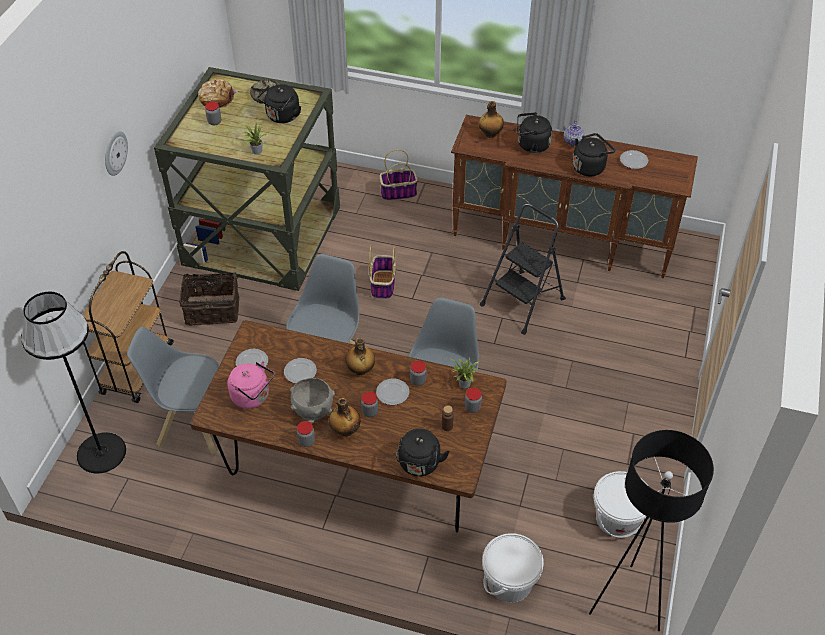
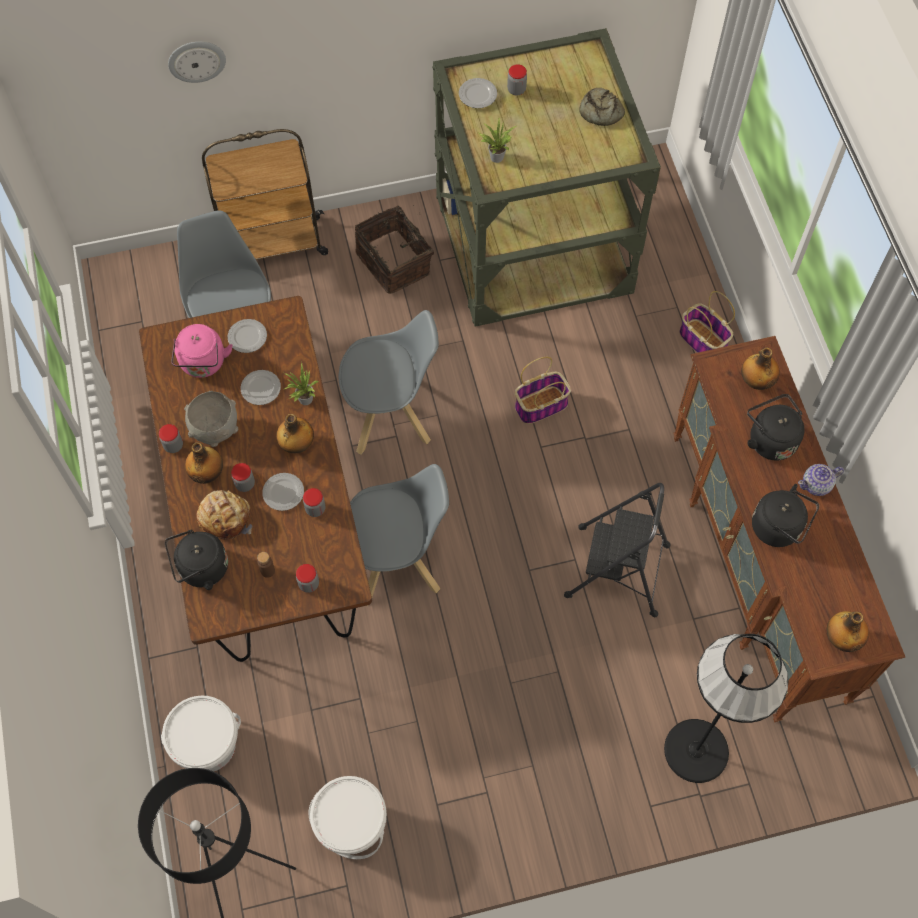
camera: 60 degrees right, 15 degrees up
(102, 452) = (158, 280): black floor lamp -> black floor lamp (696, 751)
(115, 153) = (359, 34): wall clock -> wall clock (196, 60)
(216, 99) = (557, 68): bread -> bread (225, 517)
(282, 117) = (572, 147): black kettle -> none
(464, 385) = (336, 559): potted plant -> potted plant (303, 399)
(633, 161) = (831, 577): plate -> plate (477, 94)
(673, 174) = (842, 638): none -> bottle

